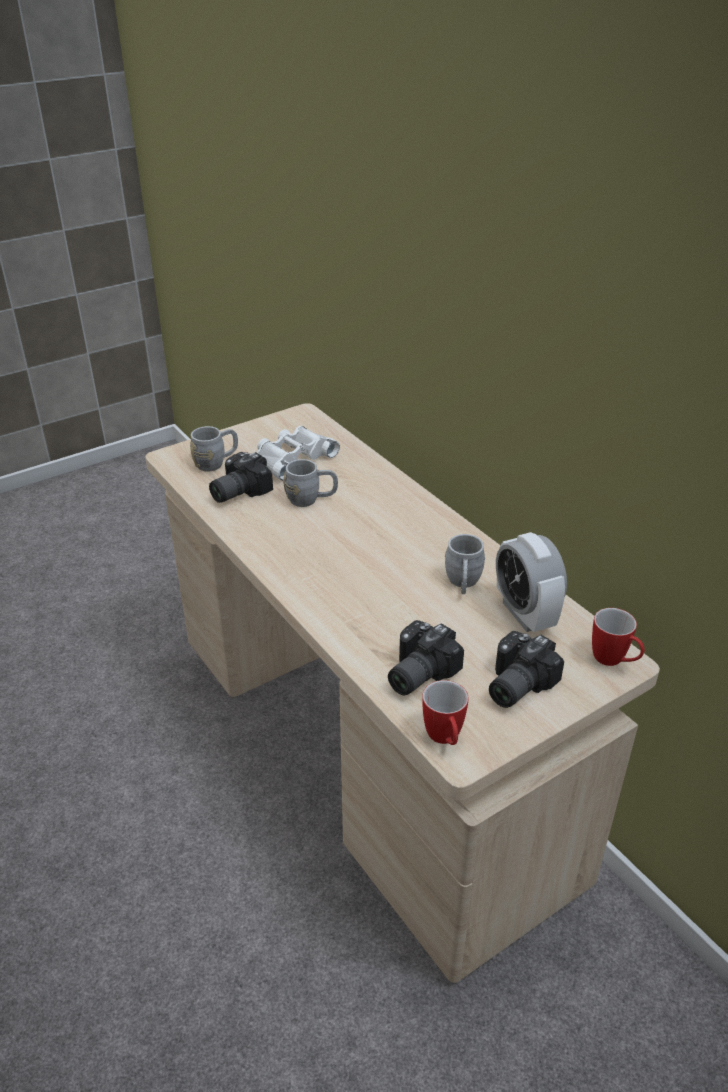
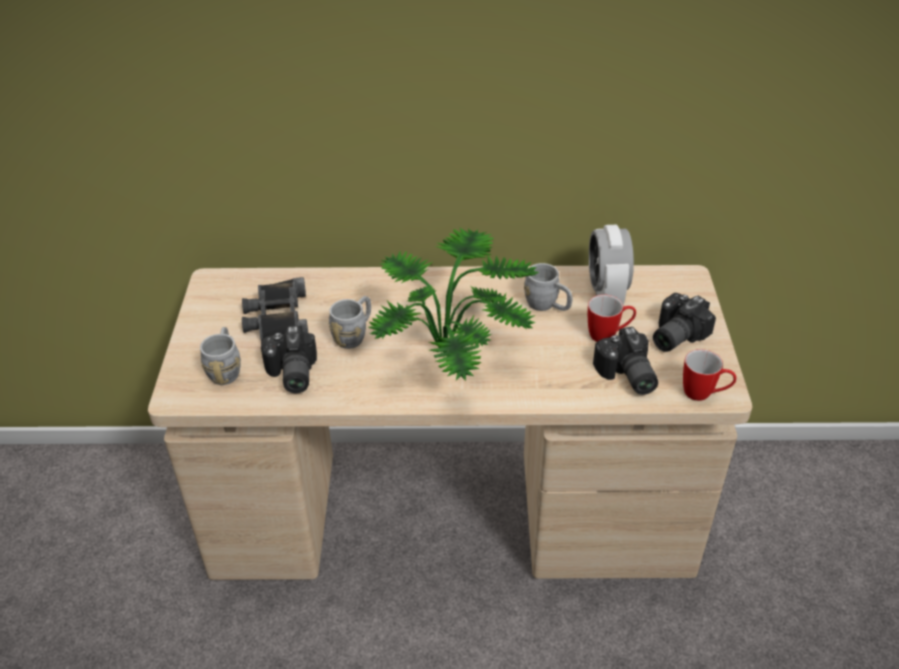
camera: 55 degrees left, 5 degrees up
(292, 458) = (277, 318): white binoculars -> black binoculars
(343, 557) = (454, 352): none -> potted plant
(514, 684) = (673, 335): camera -> camera turned 60 degrees clockwise
(525, 614) = (606, 294): alarm clock -> alarm clock turned 75 degrees clockwise
(614, 661) = (685, 281): mug -> mug (608, 335)

